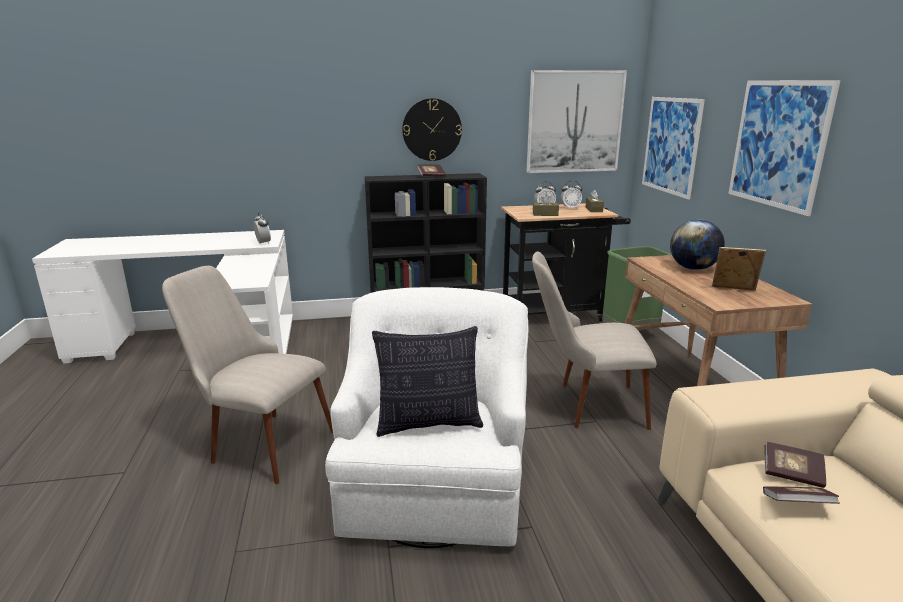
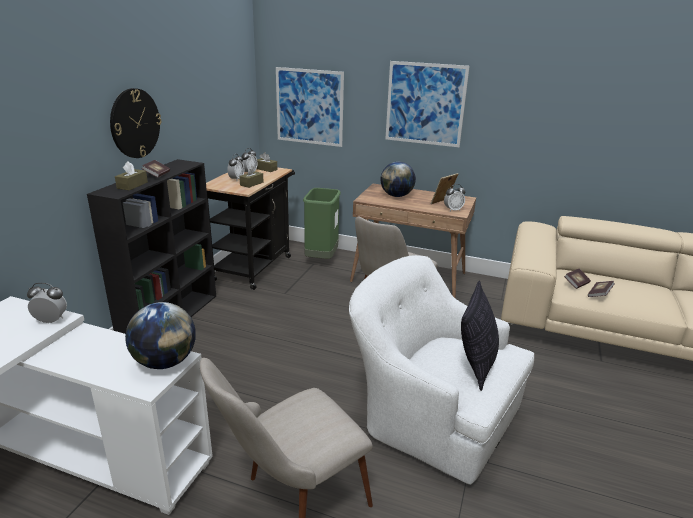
camera: 60 degrees left, 5 degrees up
(249, 281) = (165, 362): none -> globe
(398, 177) = (132, 185): none -> brown tissue box
(574, 122) = (226, 94): picture -> none
(723, 299) = (453, 210): none -> alarm clock

